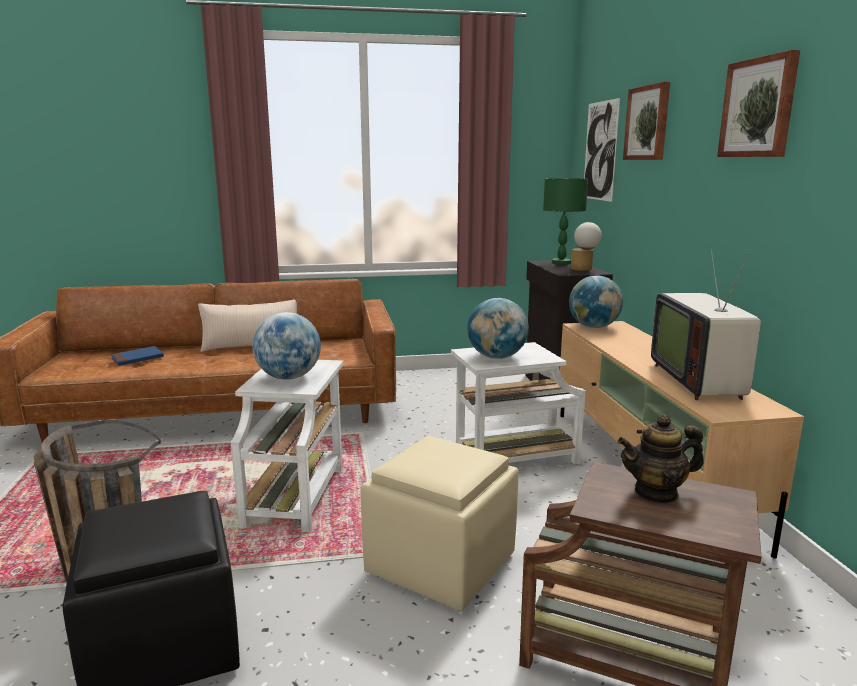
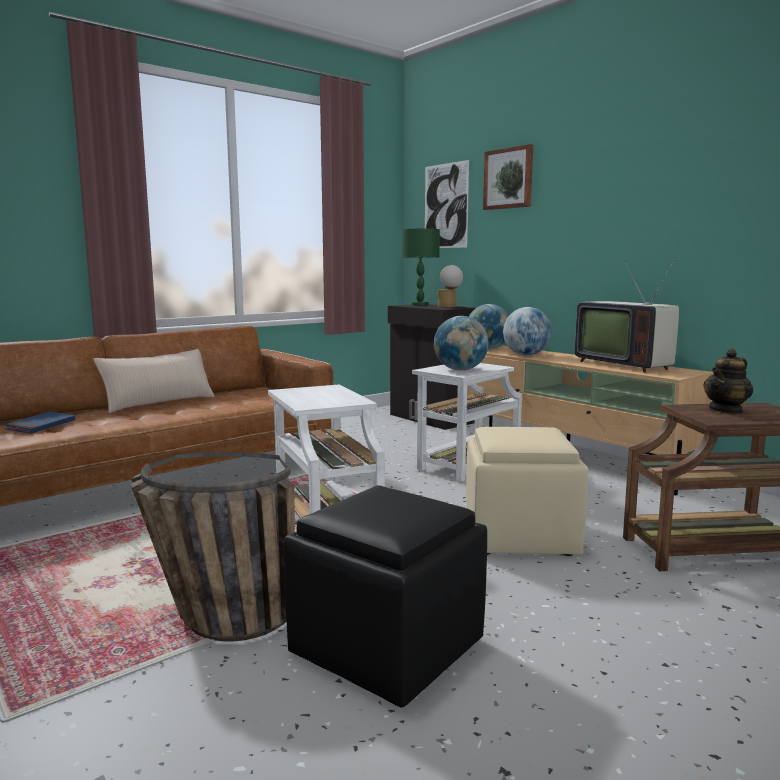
camera: 30 degrees left, 5 degrees down
(289, 377) = (322, 397): globe -> globe (526, 355)
(759, 108) = (636, 160): picture -> none

